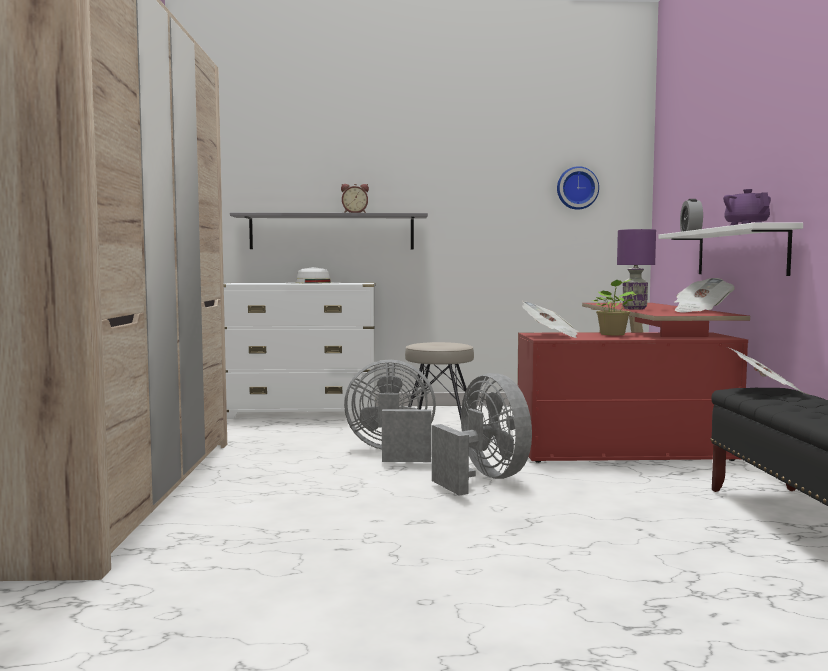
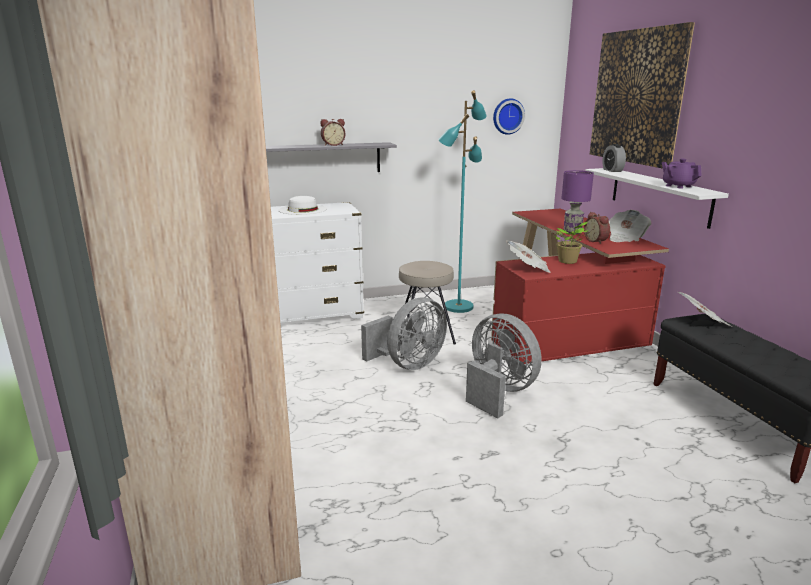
camera: 15 degrees left, 15 degrees up
(392, 452) = (409, 364): grey fan -> grey fan turned 150 degrees clockwise
(501, 417) = (458, 306): none -> turquoise floor lamp
(656, 311) = (596, 241): none -> alarm clock
(713, 138) = (637, 97): none -> picture

